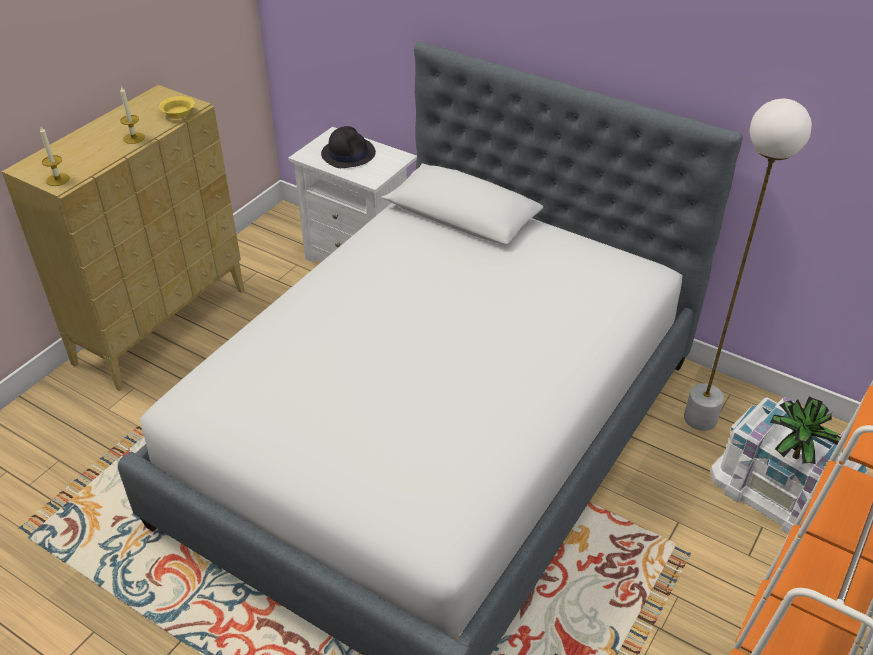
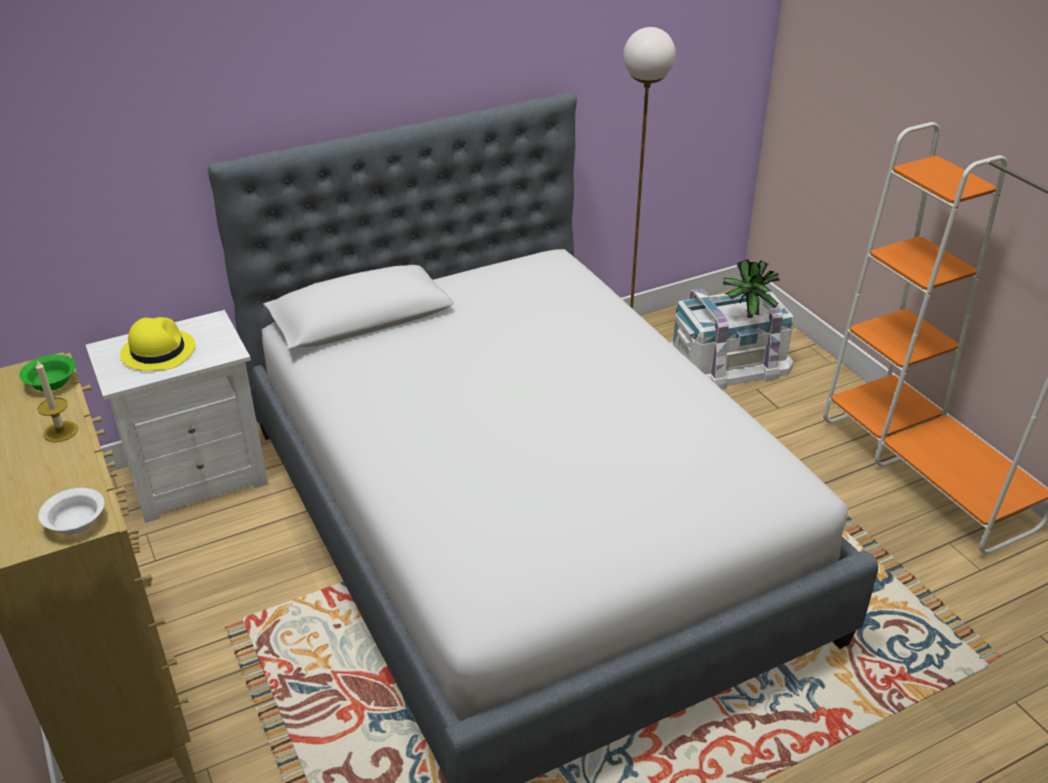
camera: 60 degrees left, 5 degrees down
(58, 179) = (77, 521): candle -> white bowl
(179, 114) = (52, 382): yellow bowl -> green bowl
(348, 153) = (158, 351): black hat -> yellow hat

